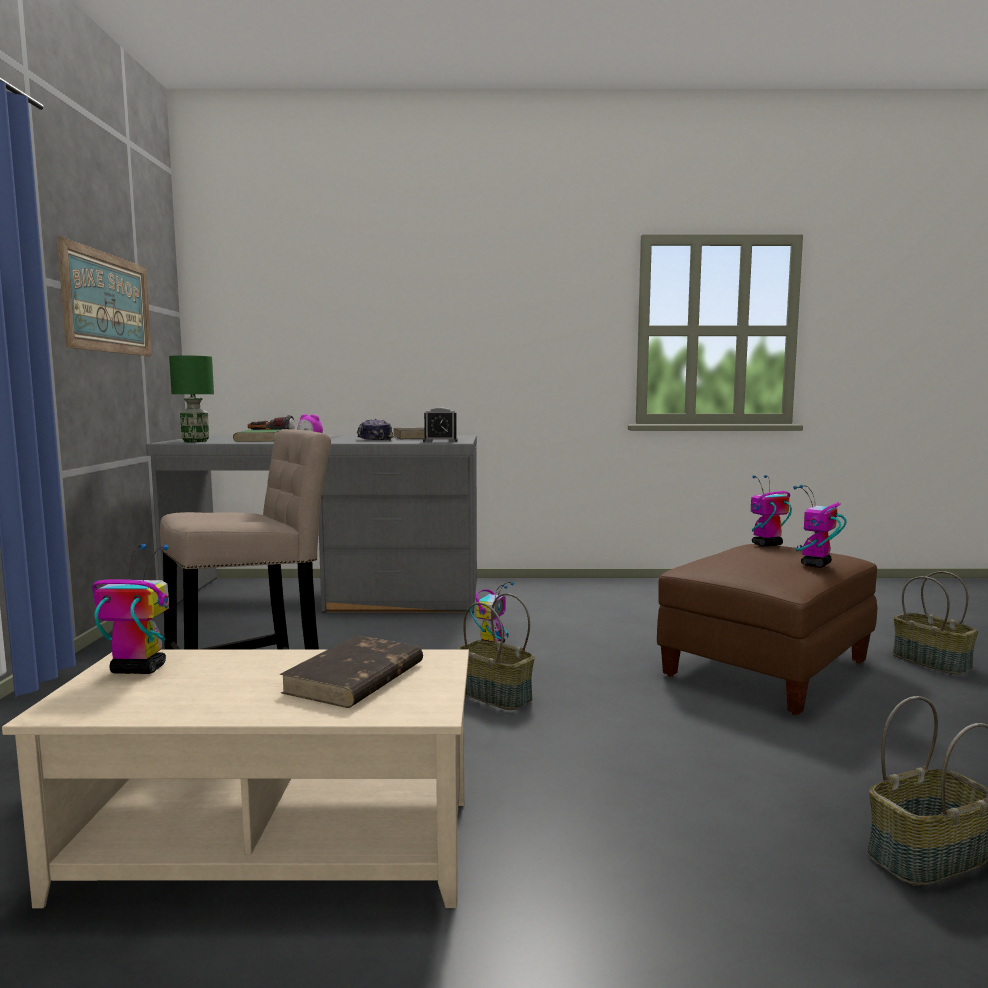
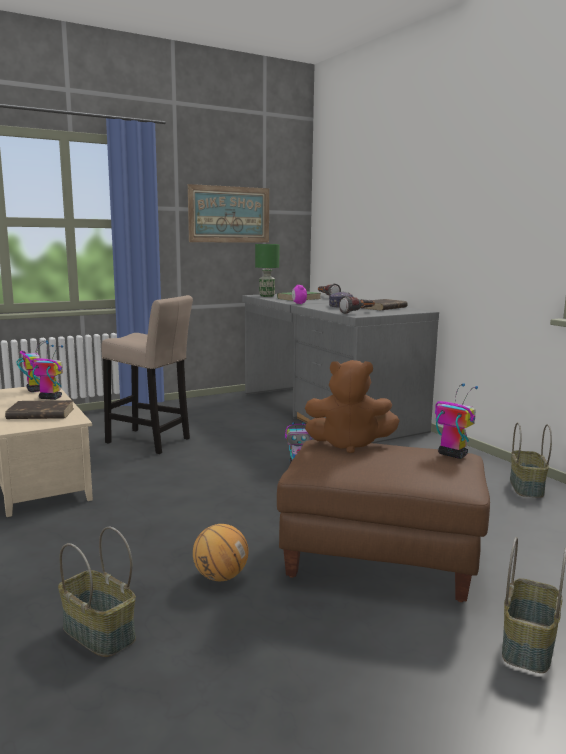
camera: 60 degrees right, 5 degrees up
(440, 441) = (358, 313): alarm clock -> flashlight
(493, 695) = (220, 481): basket -> basket (525, 487)
(719, 561) = (349, 444): none -> brown plush toy
(786, 750) = (220, 577): none -> basketball
(815, 565) = (382, 472): toy robot -> toy robot (50, 398)

